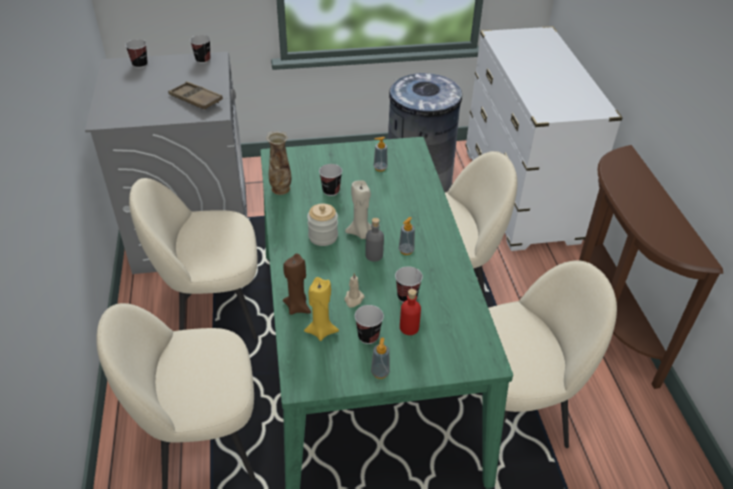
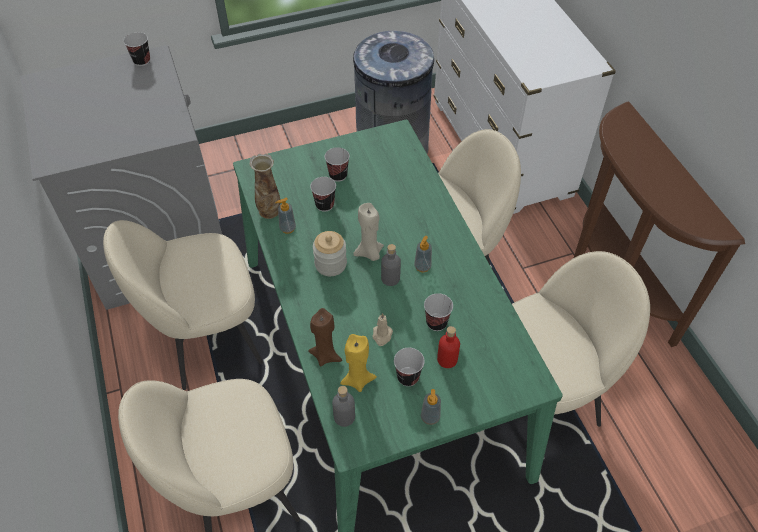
camera: 10 degrees left, 10 degrees up
(140, 64) = (69, 77): cup -> cup (338, 175)
(196, 99) = (149, 117): brown tray -> none
(300, 359) = (344, 417): none -> grey bottle
(380, 168) = (370, 167): soap dispenser -> soap dispenser (287, 228)

